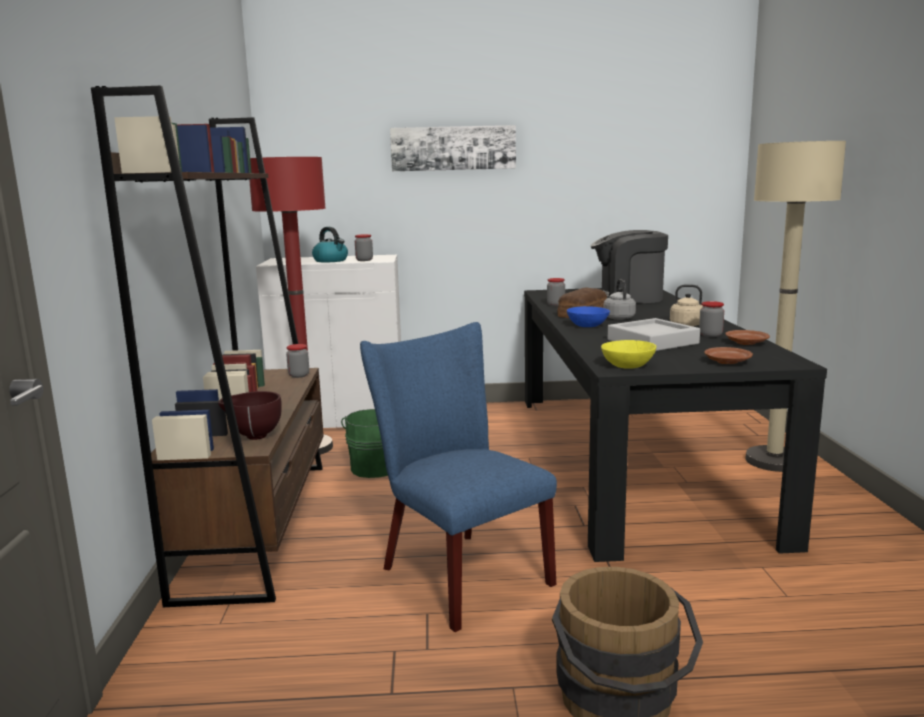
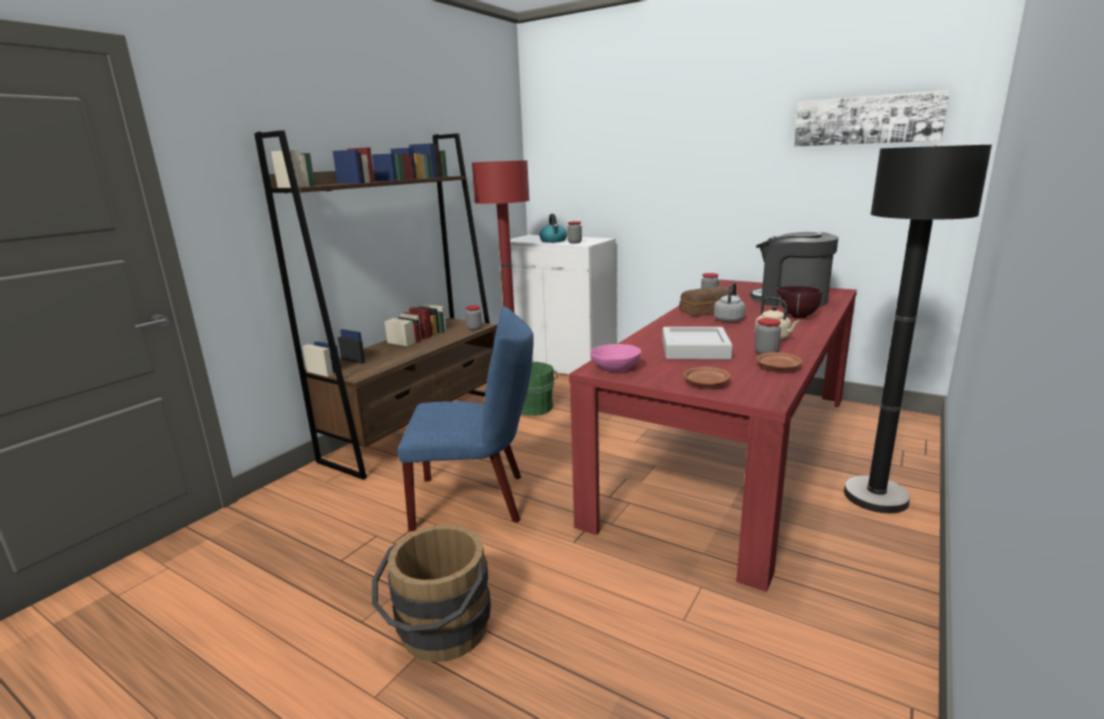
camera: 35 degrees right, 5 degrees up
(253, 437) = (371, 368): brown bowl -> brown bowl (796, 317)
(453, 148) = (666, 146): picture -> picture (867, 120)
(457, 572) = (477, 499): blue chair -> blue chair turned 90 degrees clockwise
(587, 326) = (681, 323): blue bowl -> none
(628, 365) = (615, 368): yellow bowl -> pink bowl
(630, 458) = (732, 452): black dining table -> red dining table
(774, 461) = (875, 496): beige floor lamp -> black floor lamp

